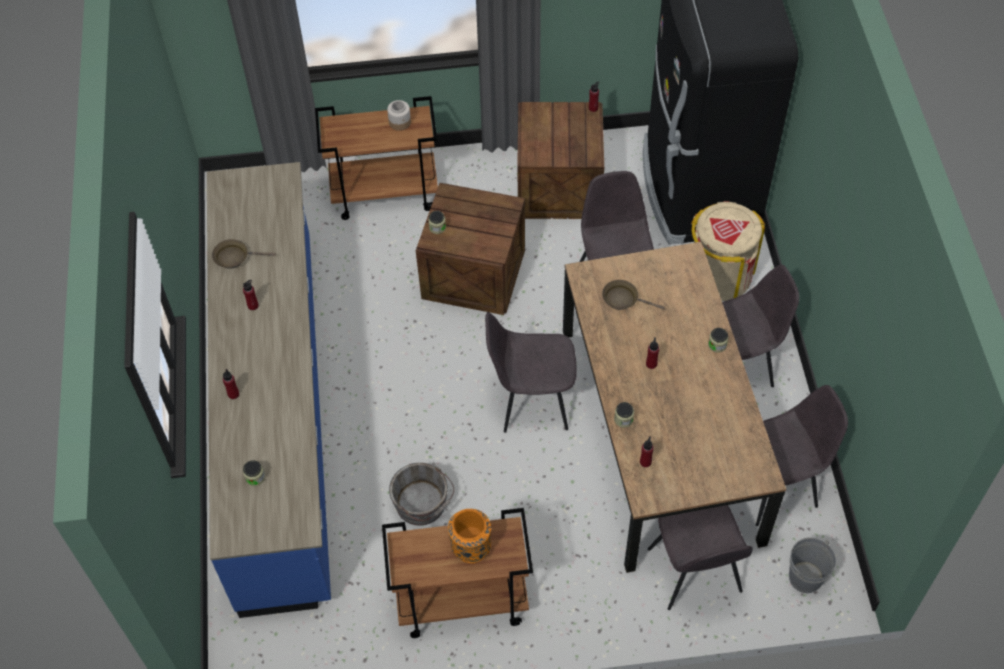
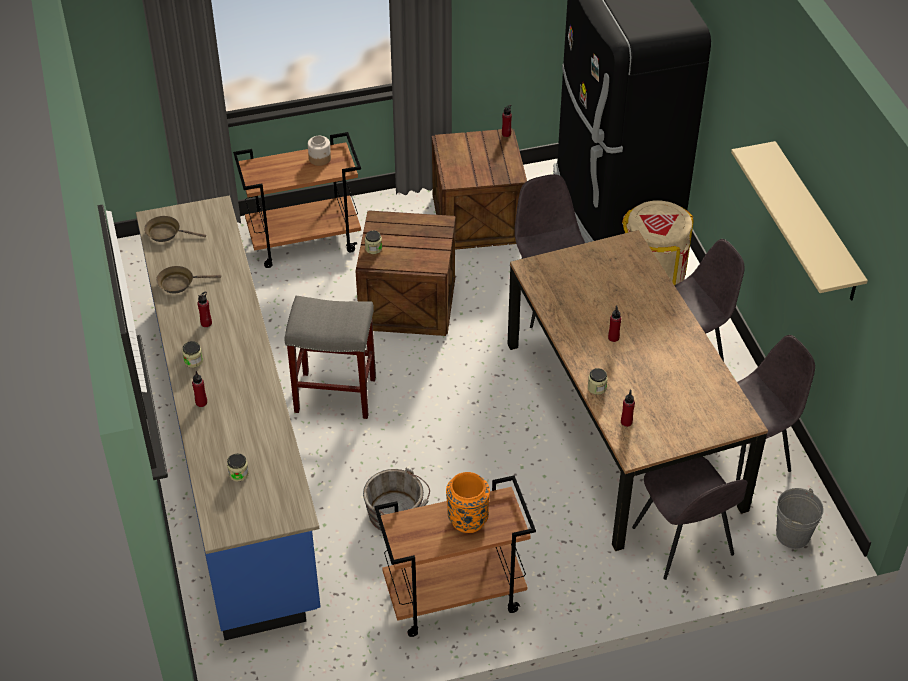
camera: 10 degrees left, 10 degrees down
(385, 368) = (334, 395): none -> grey stool
(531, 400) = (488, 408): grey chair -> none
(623, 299) = (574, 285): brown frying pan -> brown frying pan (166, 233)
(717, 345) = (673, 315): jar -> jar (193, 361)
(866, 286) = (816, 223): none -> beige shelf

